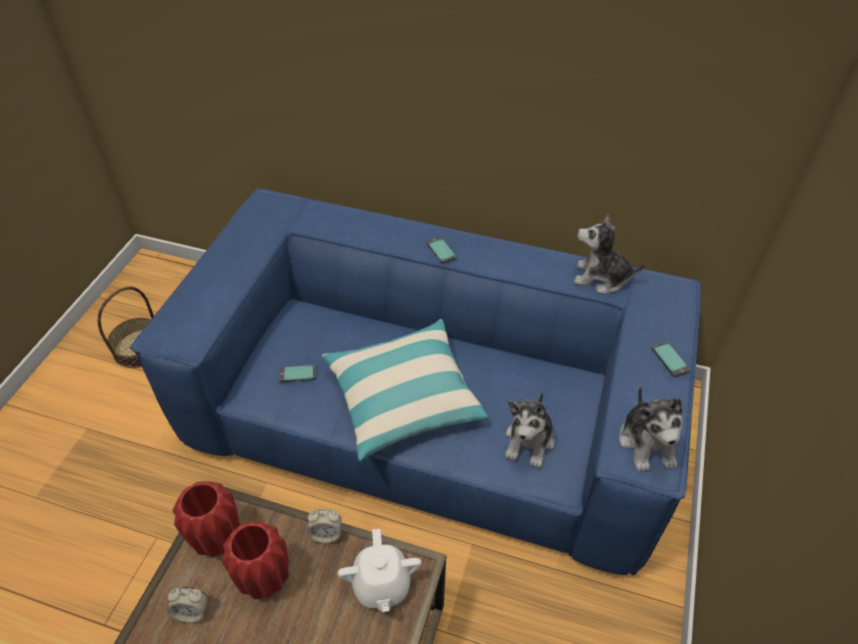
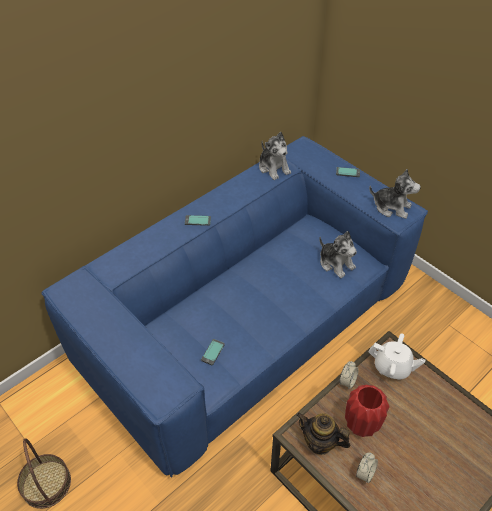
camera: 60 degrees left, 0 degrees up
(217, 539) = (320, 442): red vase -> teapot
(404, 397) = (269, 305): pillow -> none
(601, 278) = (274, 168): plush toy -> plush toy turned 75 degrees counterclockwise

